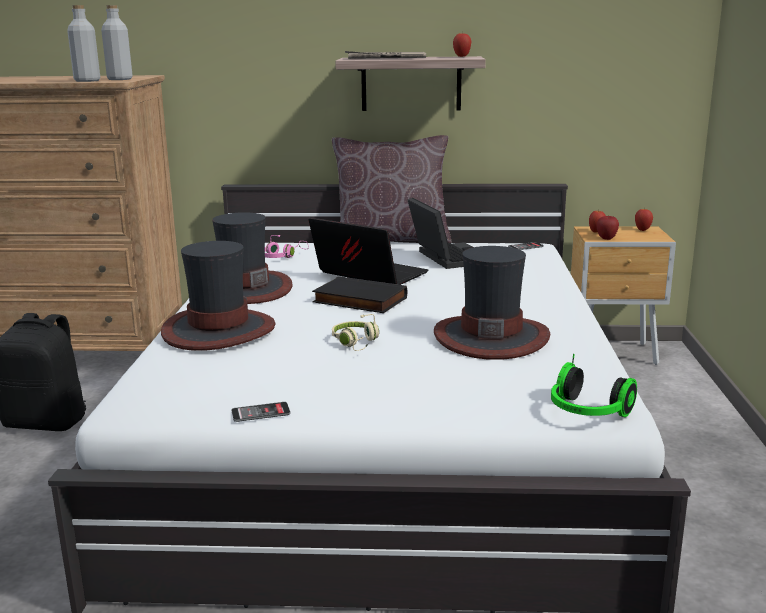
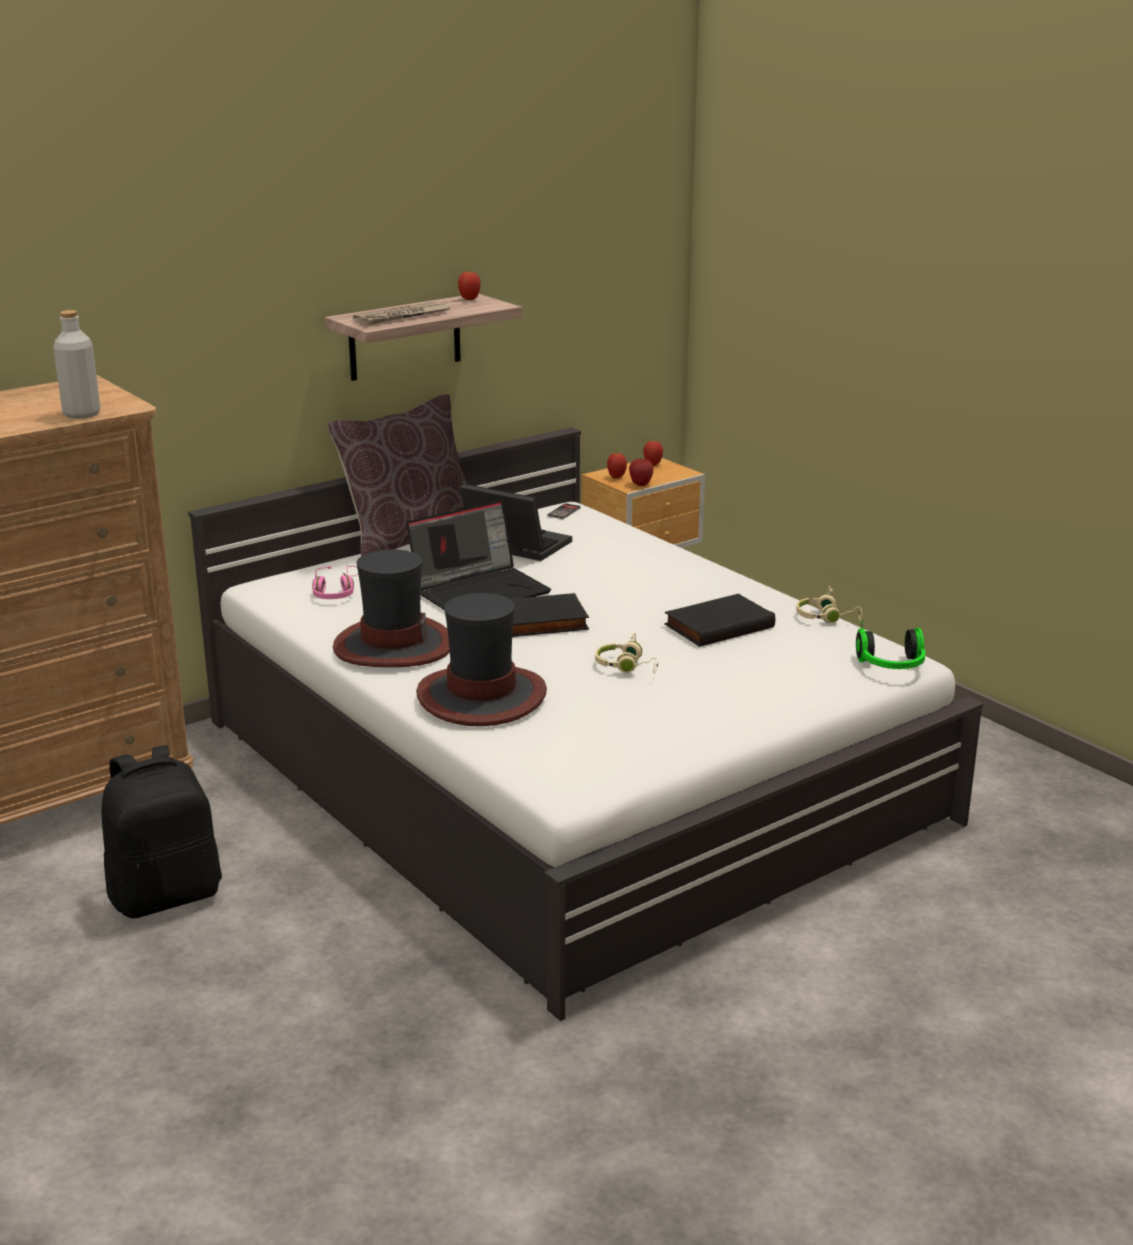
camera: 40 degrees left, 5 degrees up
(120, 79) = (108, 401): grey bottle -> none
(260, 412) = (681, 752): phone -> none
(367, 275) = (481, 590): laptop -> laptop turned 150 degrees clockwise
(491, 337) = (718, 625): hat -> black book
(601, 358) = (827, 618): none -> beige headphones

